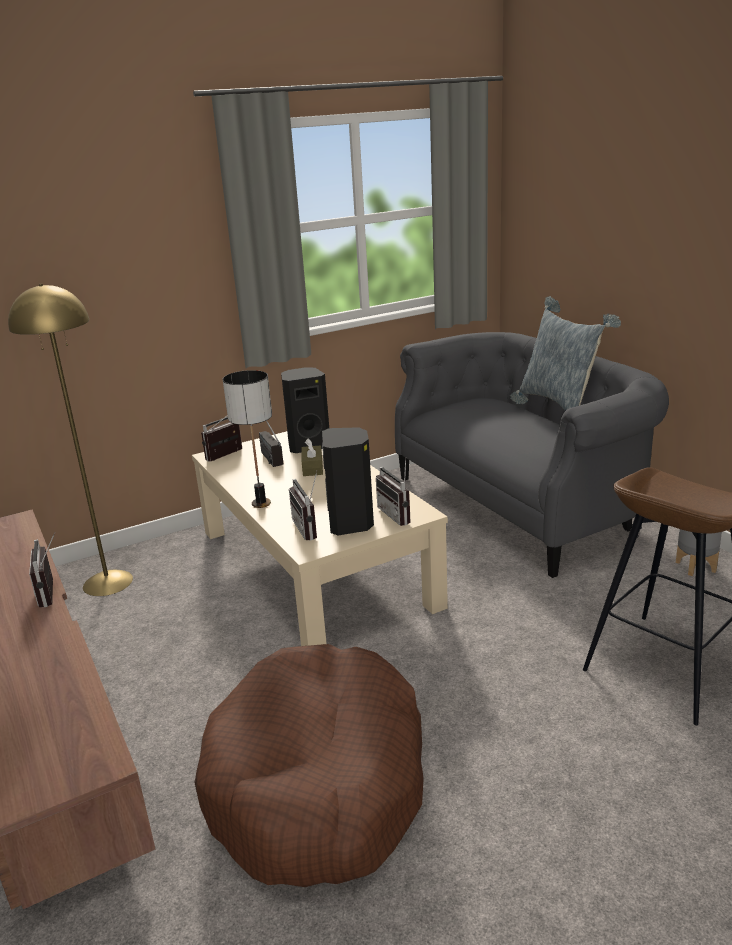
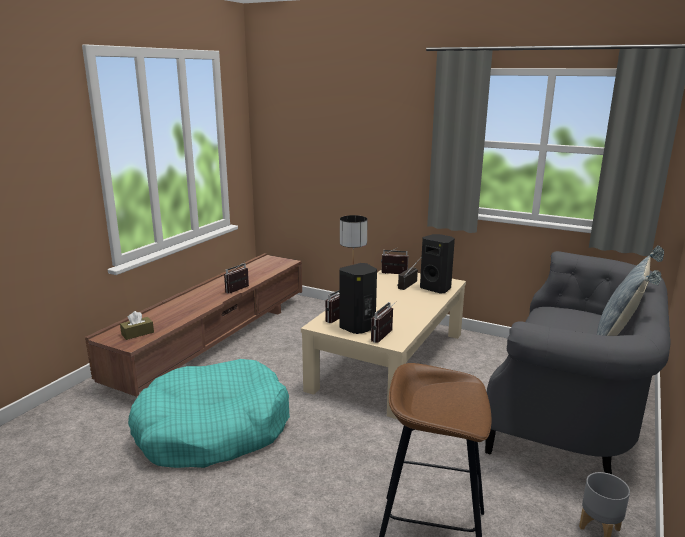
camera: 55 degrees right, 5 degrees down
(108, 582) = (313, 314): yellow floor lamp -> none
(312, 468) = (411, 298): brown tissue box -> brown tissue box (137, 333)
(318, 783) = (212, 429): brown dog bed -> turquoise dog bed

